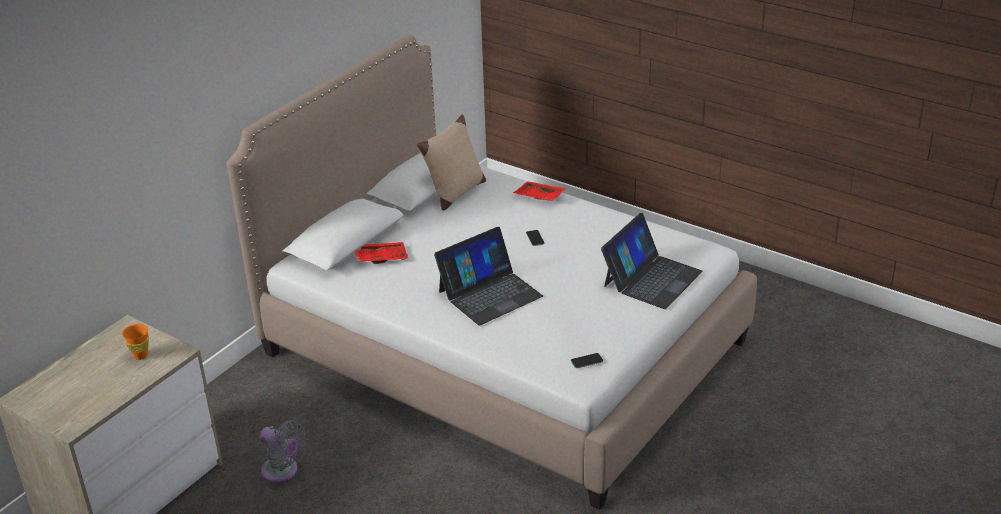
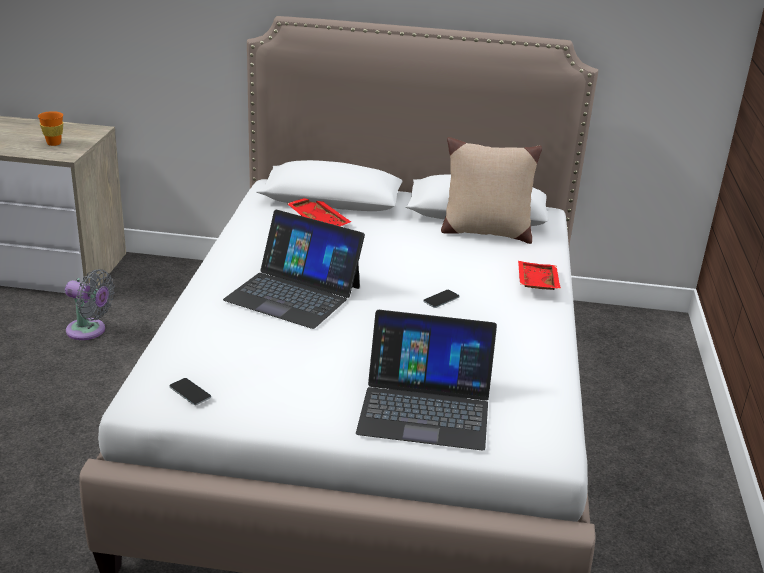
camera: 60 degrees right, 5 degrees down
(282, 471) = (89, 331): grey fan -> grey fan turned 75 degrees counterclockwise

